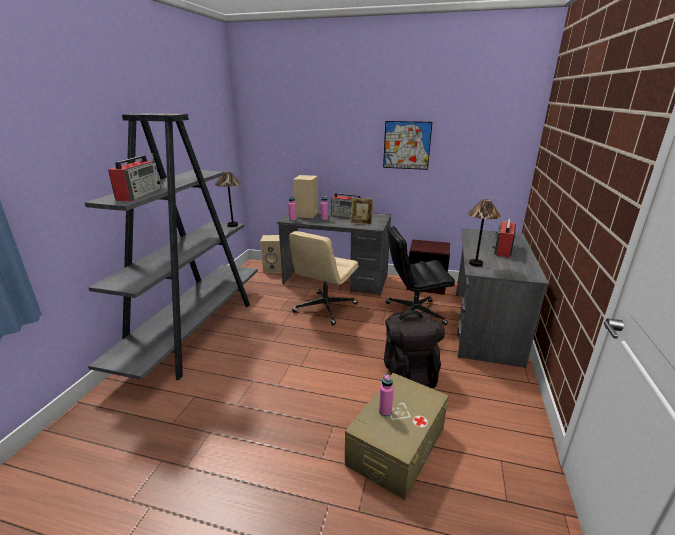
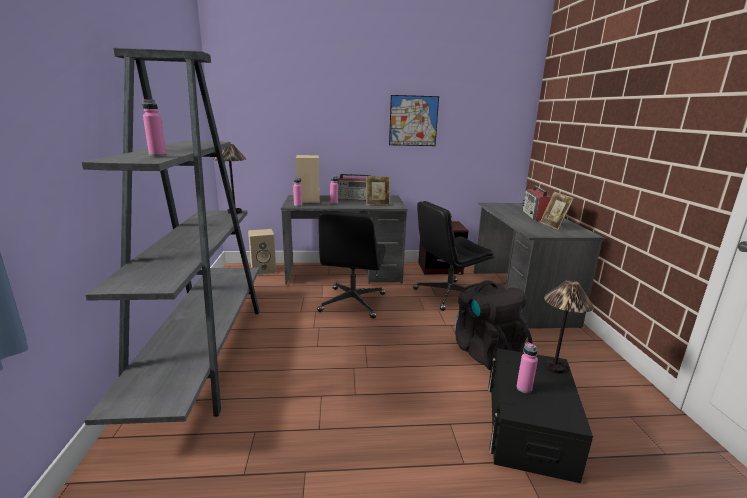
camera: 20 degrees left, 5 degrees down
(139, 194) = (158, 155): radio -> pink bottle
(325, 308) = (352, 303): beige office chair -> black office chair
(396, 445) = (529, 428): beige storage box -> black storage box
(476, 264) = (527, 228): table lamp -> table lamp (555, 367)
(507, 264) = (553, 226): none -> picture frame

